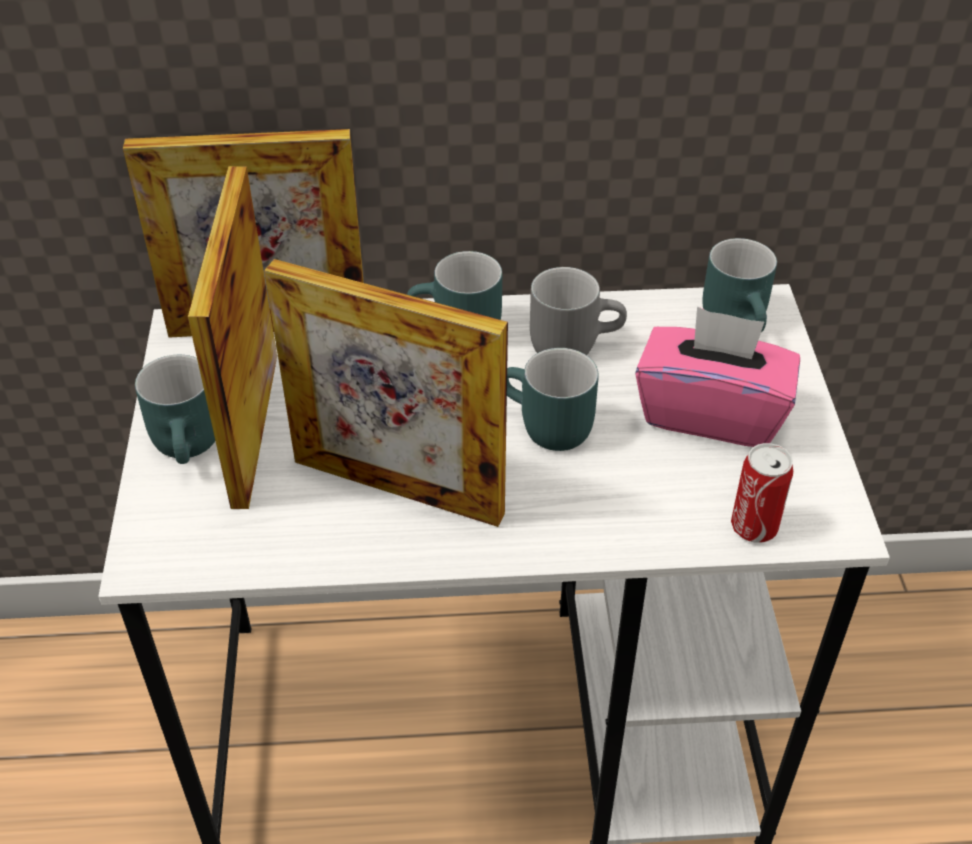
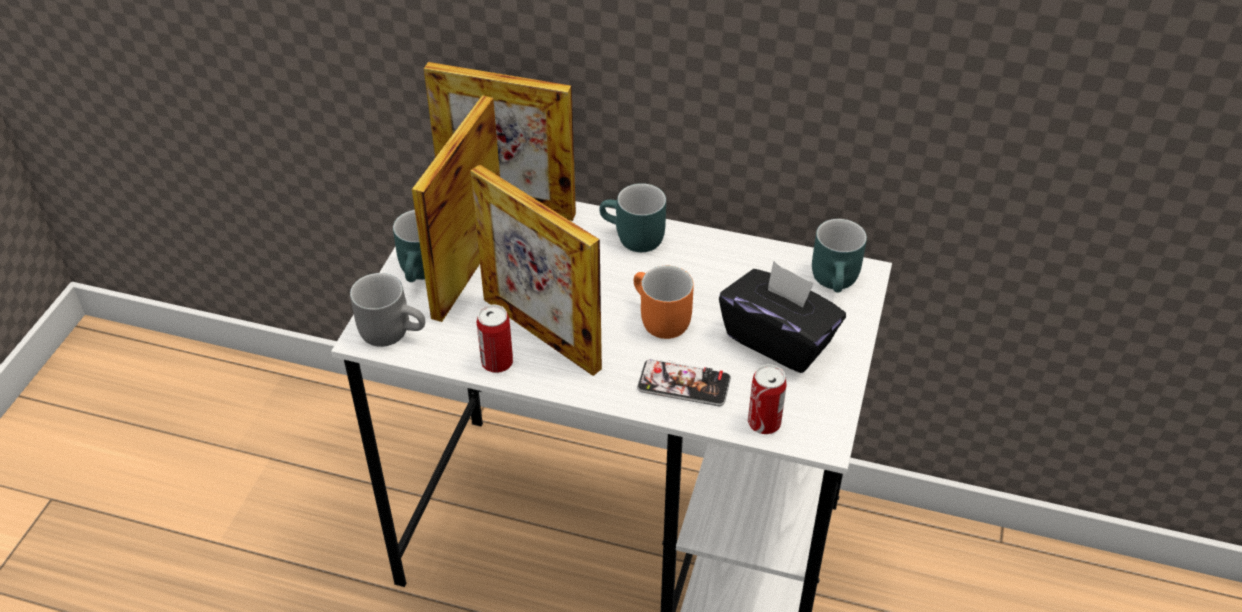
camera: 20 degrees right, 0 degrees up
(355, 545) = (497, 362): none -> can
(544, 428) = (657, 320): turquoise mug -> orange mug
(572, 341) = (708, 266): grey mug -> grey mug (393, 330)
(624, 504) = (684, 384): none -> phone
(711, 412) = (779, 339): pink tissue box -> black tissue box

